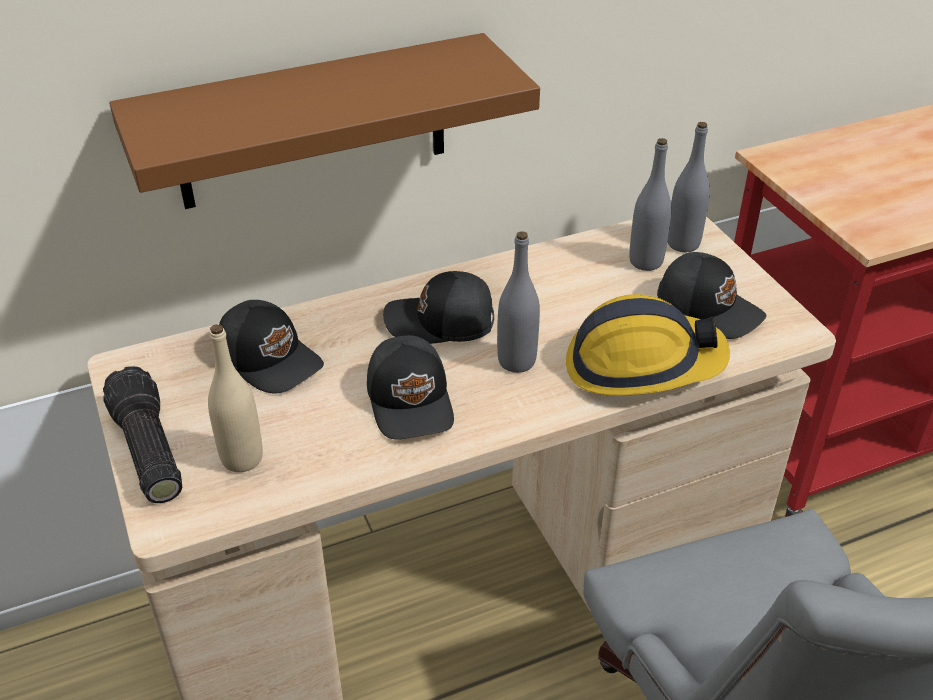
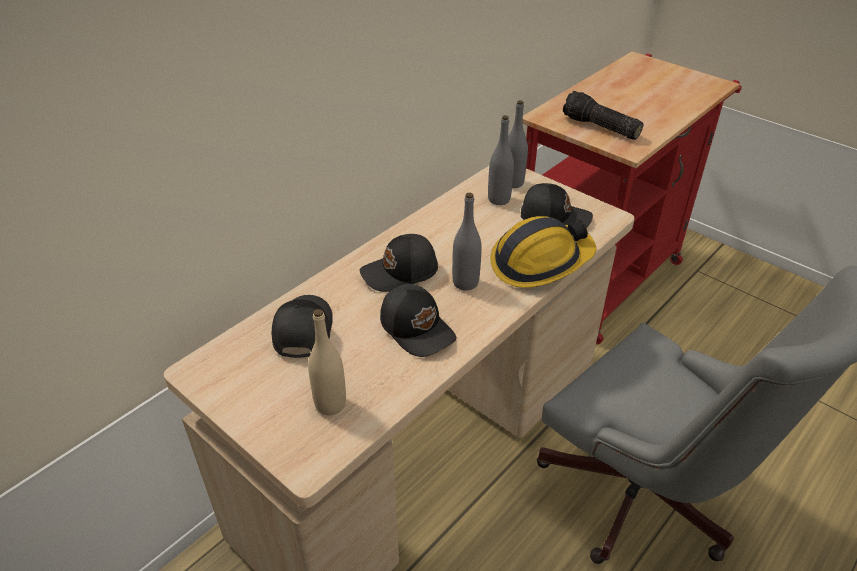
camera: 25 degrees left, 0 degrees up
(146, 451) = (256, 423): flashlight -> flashlight (599, 127)
(271, 358) = (302, 331): black cap -> black cap turned 105 degrees counterclockwise
(312, 123) = (291, 154): brown shelf -> none

